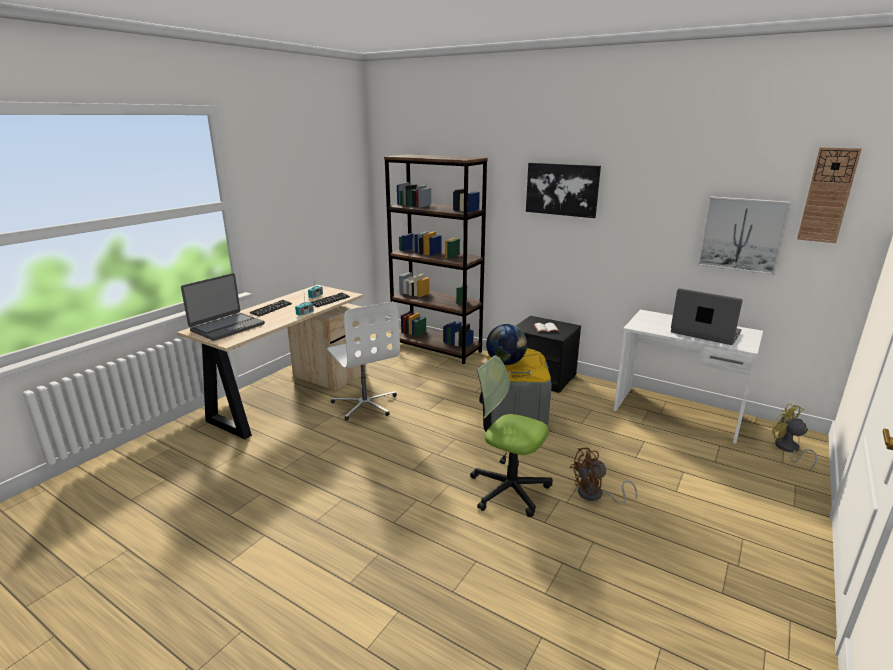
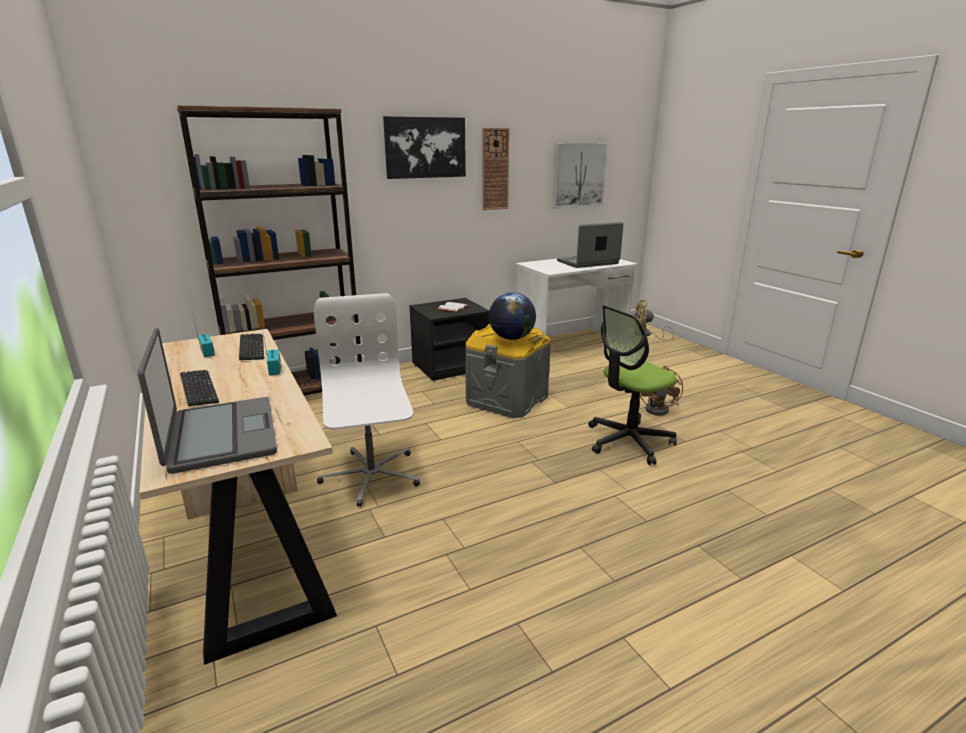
camera: 60 degrees left, 0 degrees up
(365, 404) = (371, 476): white office chair -> white office chair turned 105 degrees counterclockwise
(827, 195) = (623, 136): wall clock -> wall clock (495, 169)

